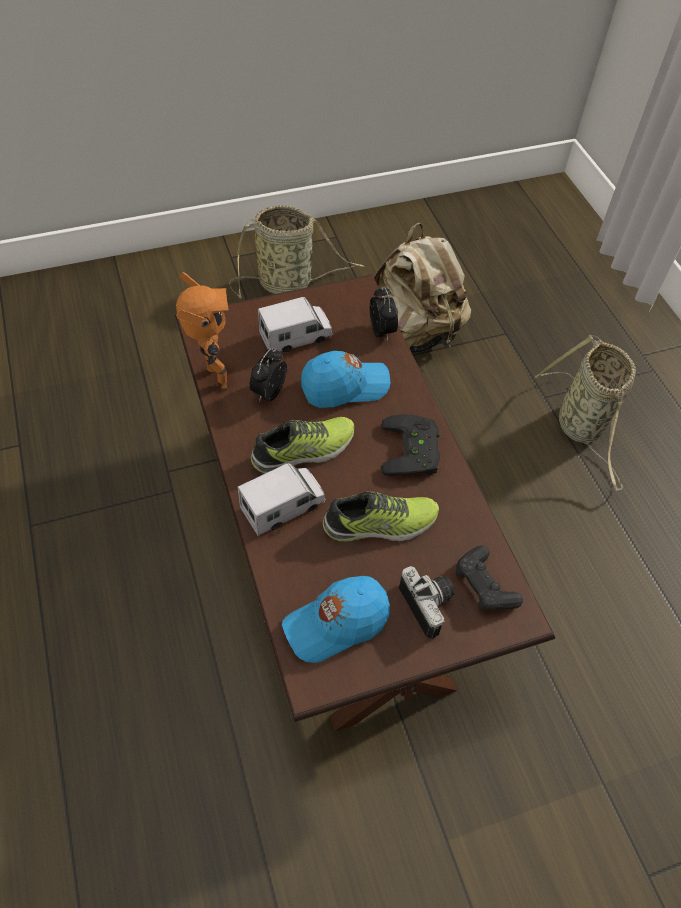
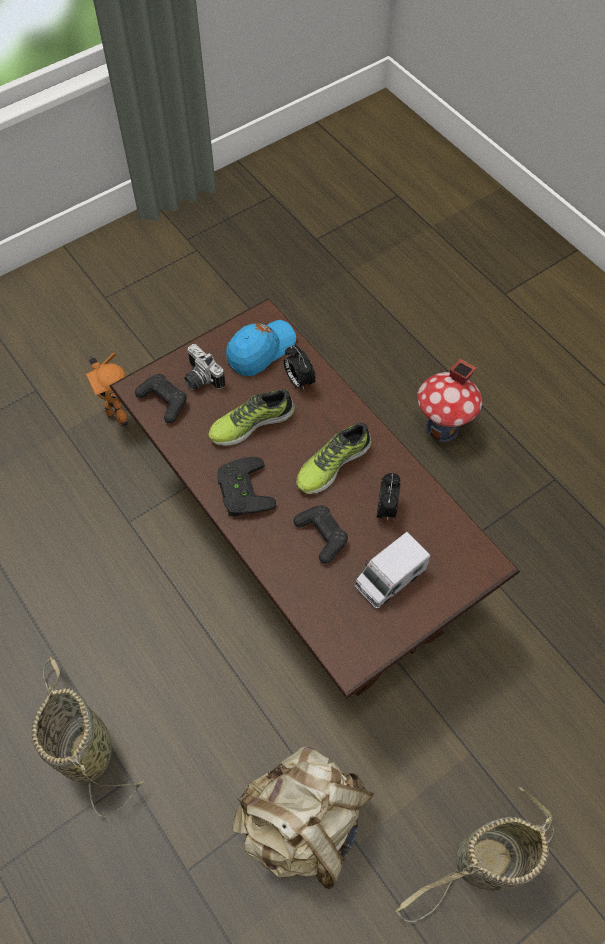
camera: 165 degrees right, 5 degrees up
(112, 626) = (442, 428): none -> toy house
(213, 381) = (440, 505): toy robot -> toy robot (118, 416)
(283, 506) = (329, 415): toy truck -> none
(344, 387) = (322, 536): blue cap -> black game controller
(382, 331) = (308, 613): alarm clock -> alarm clock (298, 381)

